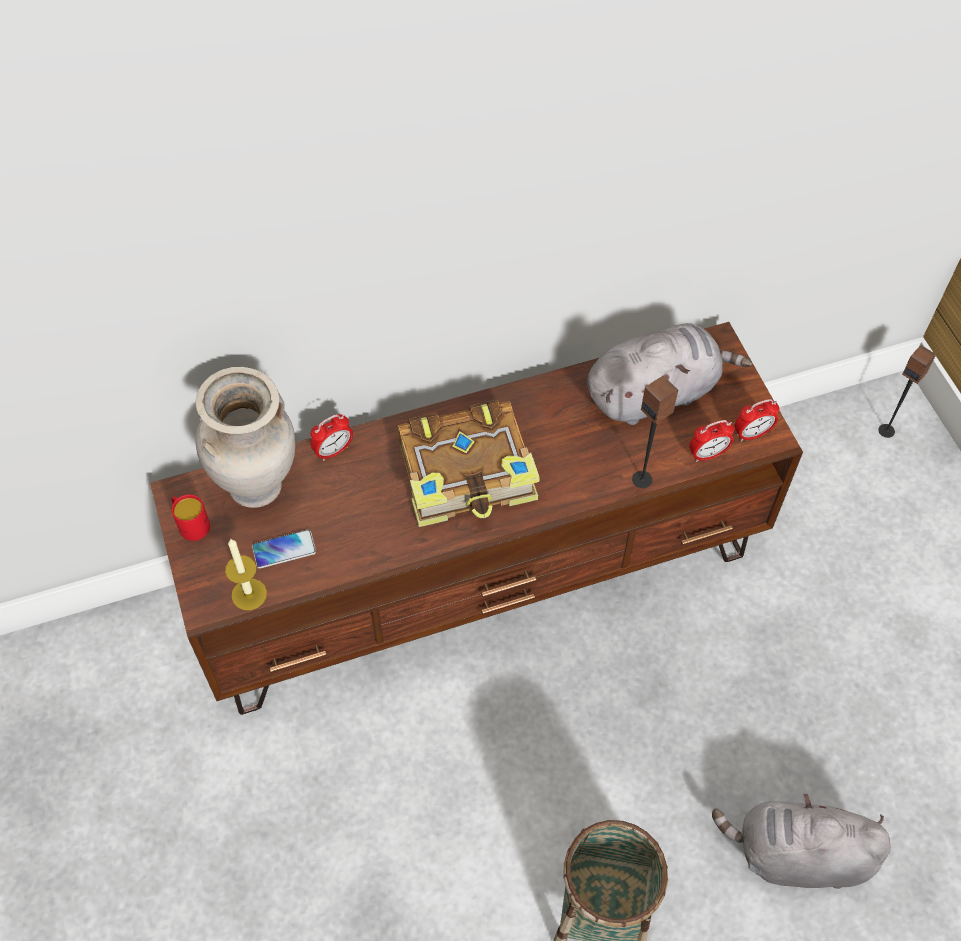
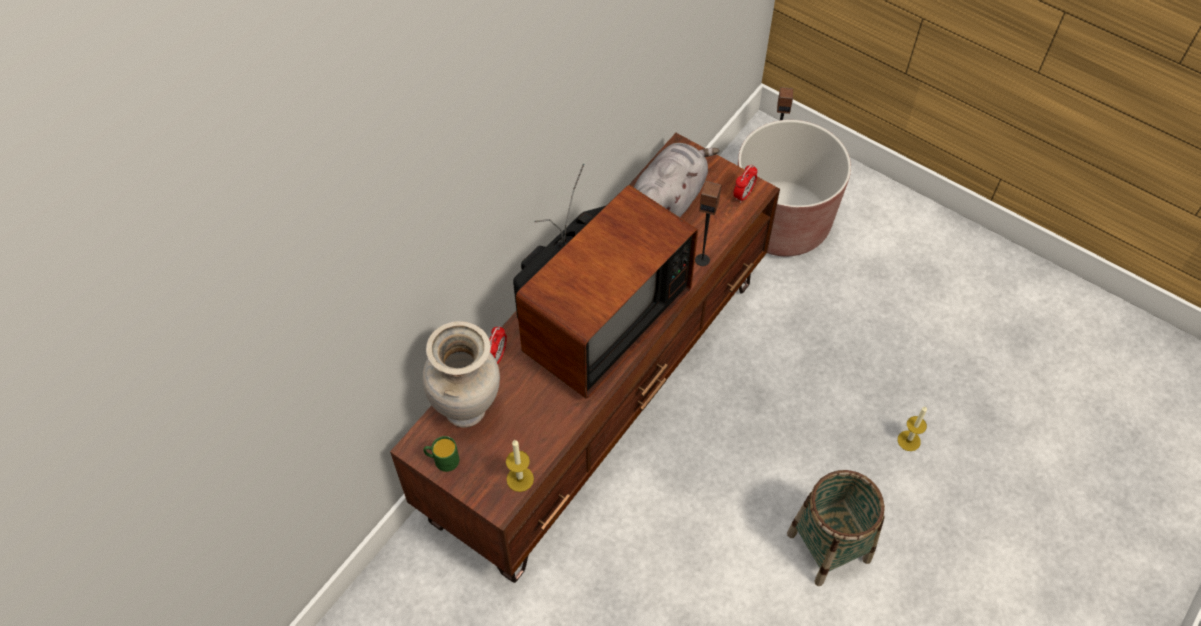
camera: 35 degrees left, 0 degrees up
(191, 524) = (442, 460): red mug -> green mug
(284, 549) = (518, 437): phone -> none
(468, 475) = (596, 320): book -> television
(707, 454) = (728, 222): alarm clock -> none
(796, 855) = (909, 440): grey plush toy -> candle
(836, 510) = (781, 222): none -> brown planter

